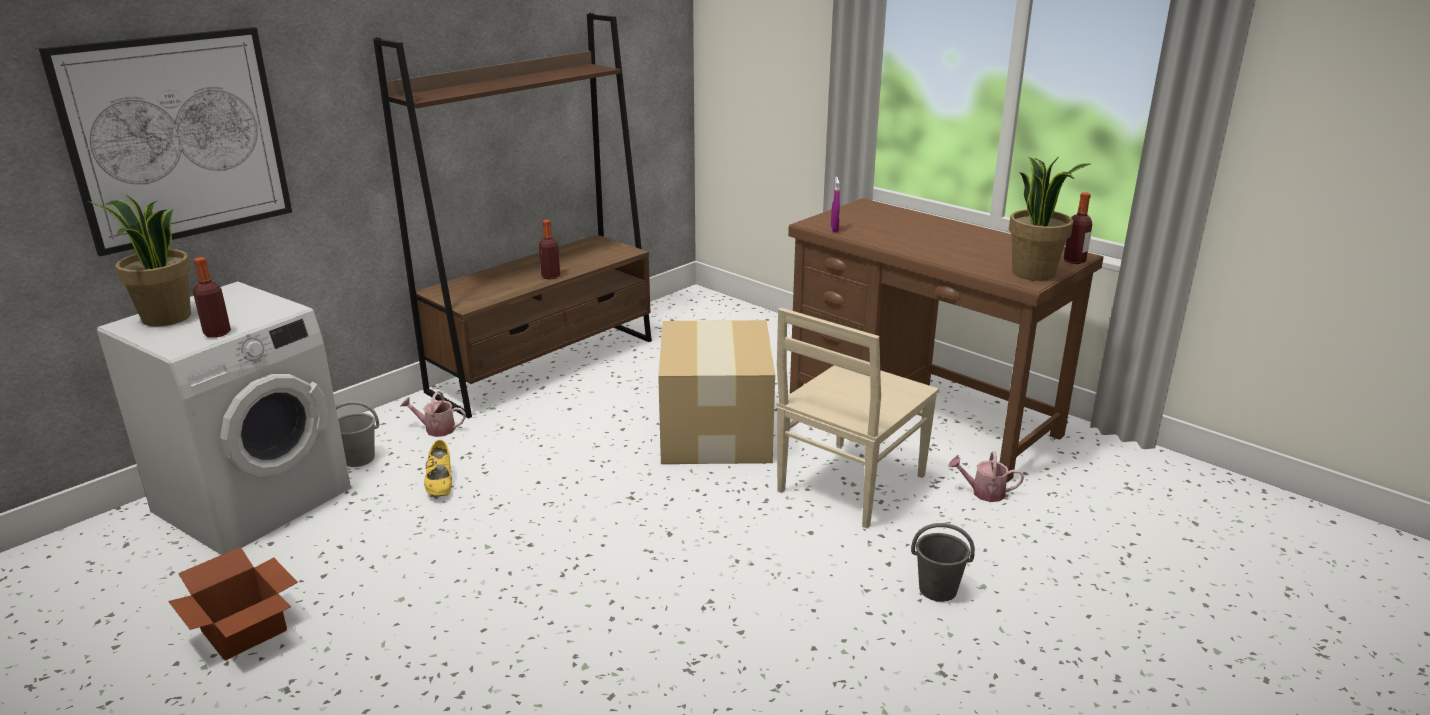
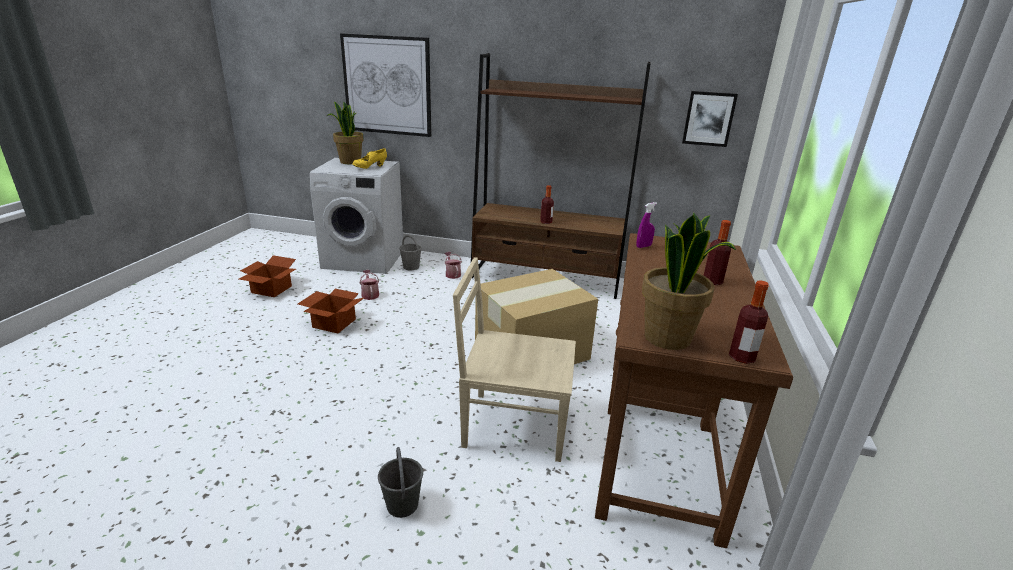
camera: 60 degrees right, 0 degrees up
(217, 333) = (340, 170): bottle -> bottle (712, 281)
(440, 485) = (403, 291): yellow shoe -> yellow shoe (370, 167)
(472, 573) = (333, 322): none -> cardboard box
(653, 73) = (708, 118): none -> picture
(983, 492) = (563, 504): watering can -> watering can (370, 294)

